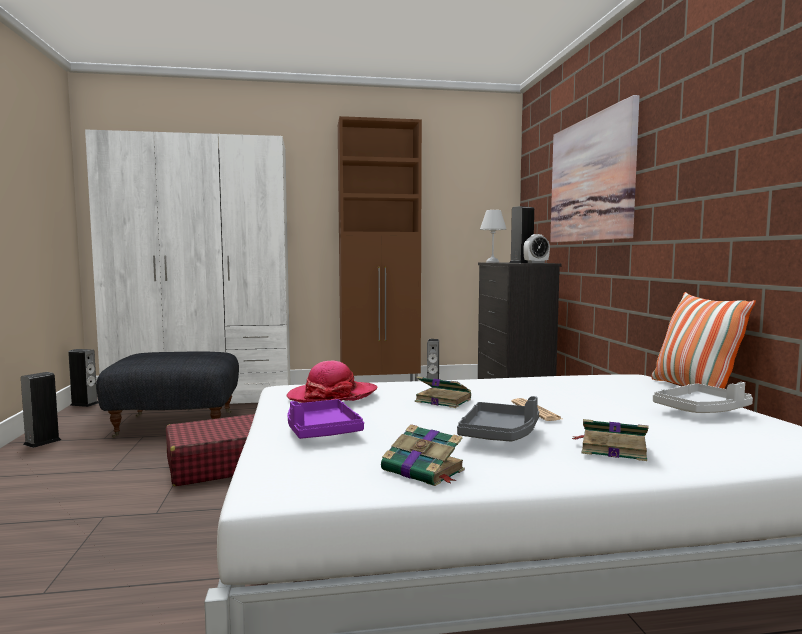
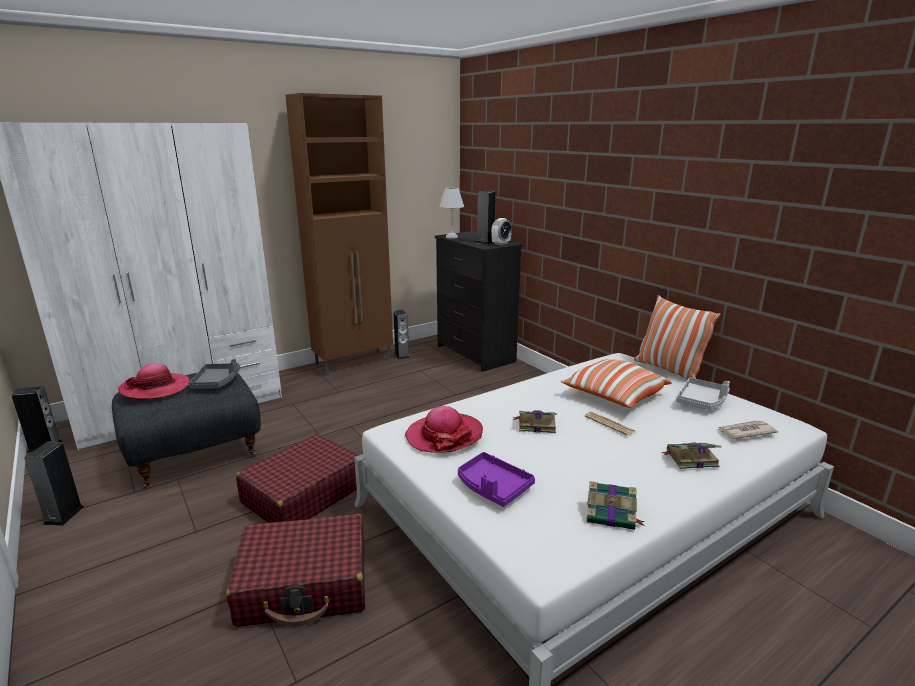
camera: 25 degrees left, 15 degrees up
(144, 525) = (305, 584): none -> red suitcase
(154, 353) = (155, 388): none -> hat
(500, 434) = (615, 459): grey tray -> grey tray (216, 382)
(579, 397) = (614, 396): none -> pillow
(591, 179) = (556, 176): picture -> none
(736, 439) = (745, 432): none -> newspaper

